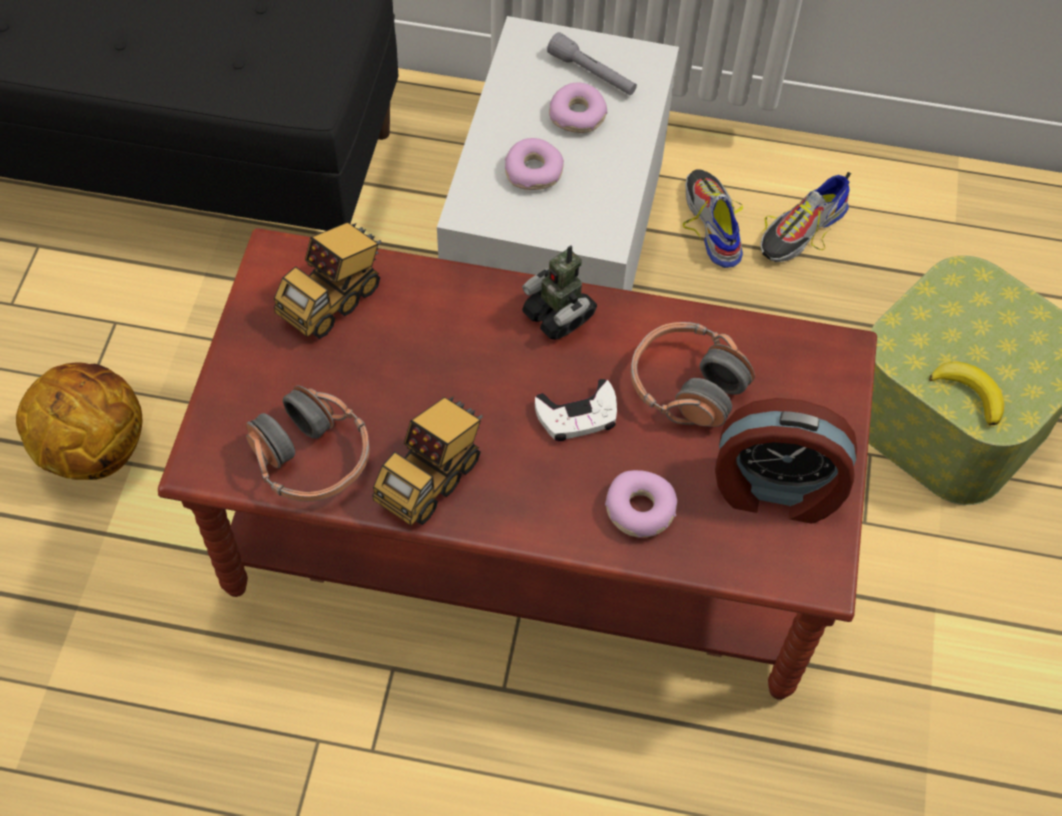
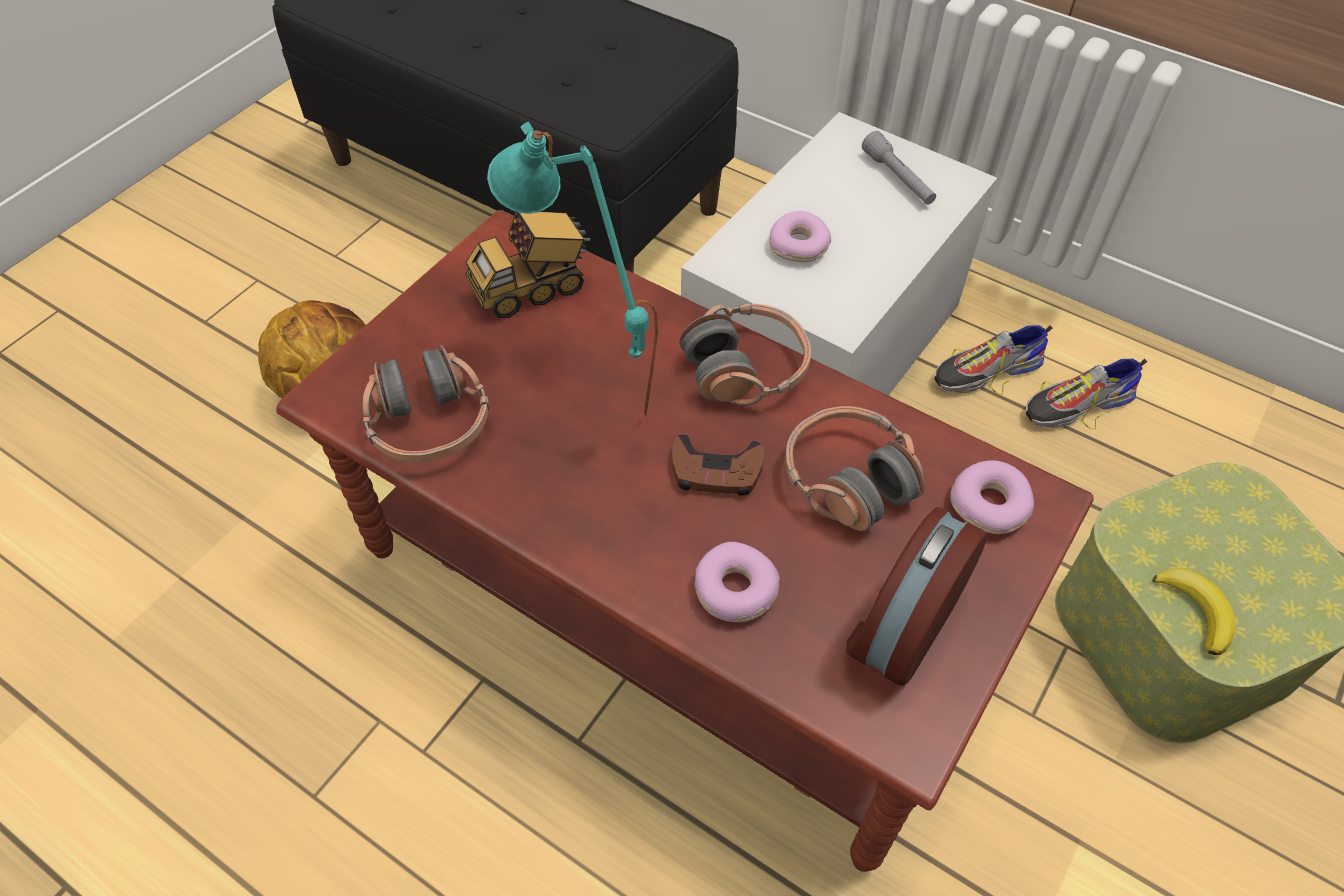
camera: 25 degrees right, 5 degrees down
(429, 376) = (585, 384): none -> turquoise table lamp
(431, 478) = (534, 481): toy truck -> none
(559, 315) = (746, 369): toy robot -> headphones
(578, 115) = (866, 209): donut -> donut (989, 505)
(578, 415) = (716, 471): white game controller -> brown game controller
(712, 223) = (986, 371): shoe -> shoe turned 120 degrees counterclockwise
(776, 490) = (900, 624): alarm clock -> alarm clock turned 90 degrees clockwise

